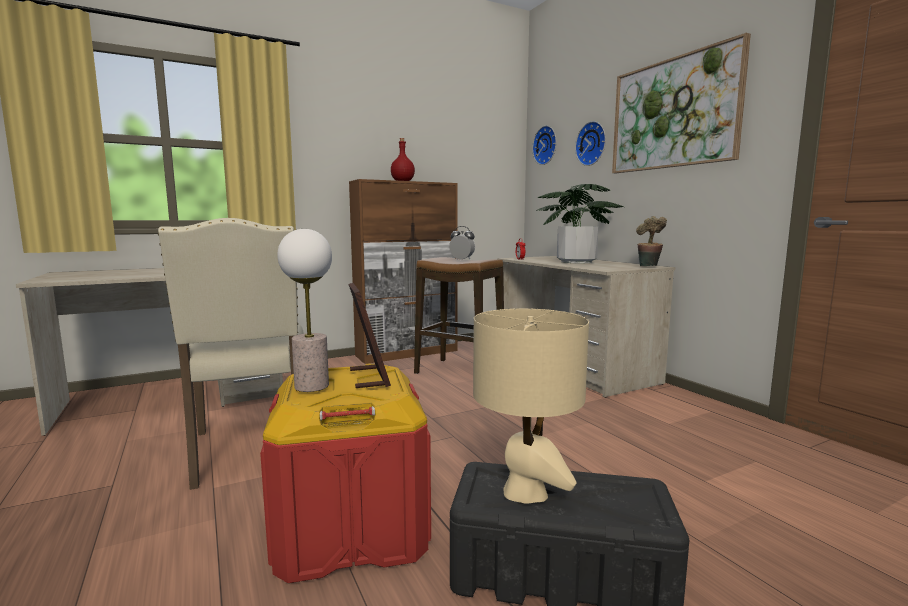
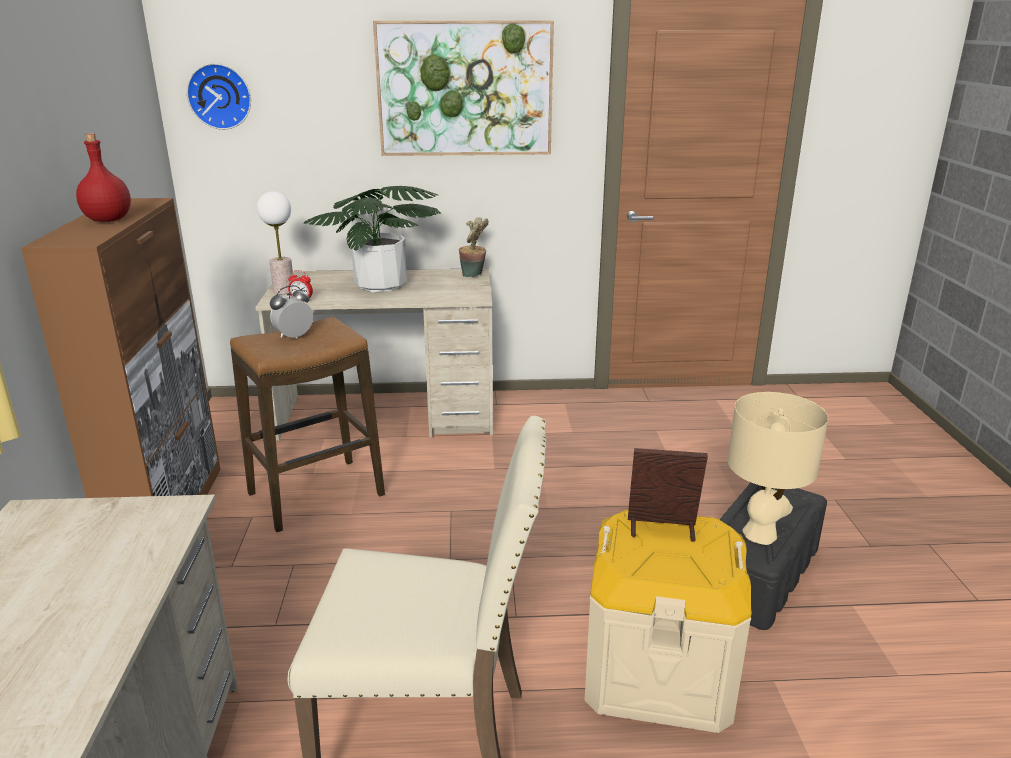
camera: 65 degrees left, 15 degrees up
(312, 386) = (675, 566): table lamp -> table lamp (284, 290)
(352, 527) = (658, 670): red storage box -> beige storage box
(592, 144) = (330, 108): wall clock -> none

